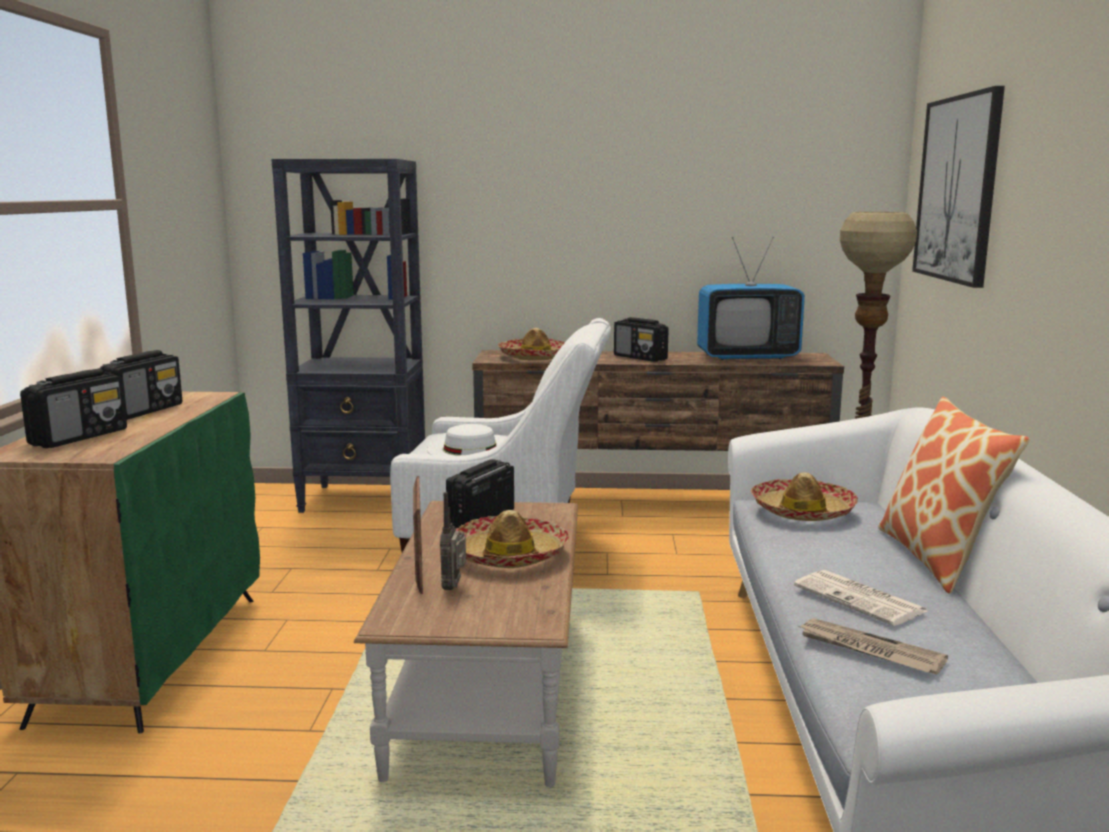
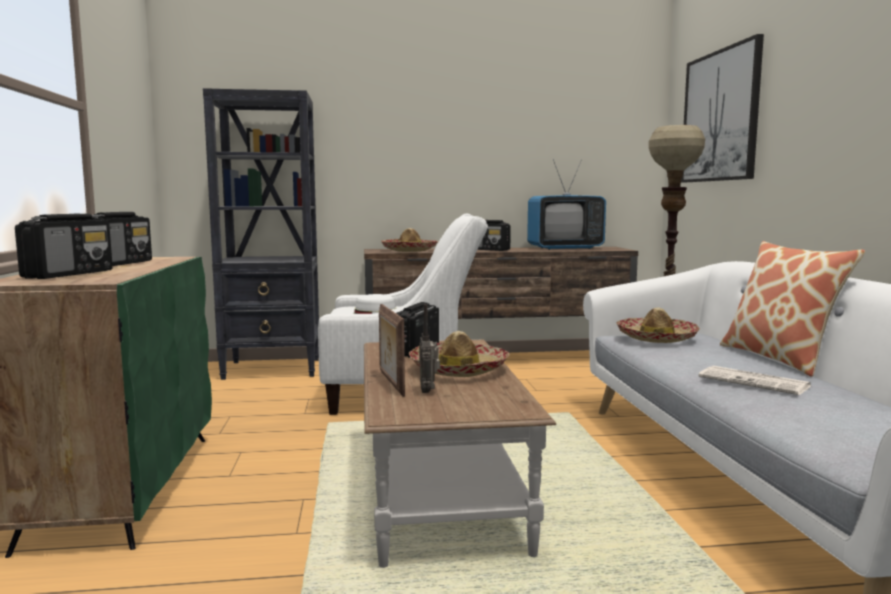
camera: 10 degrees left, 5 degrees down
(869, 650) = (795, 411): newspaper -> none

